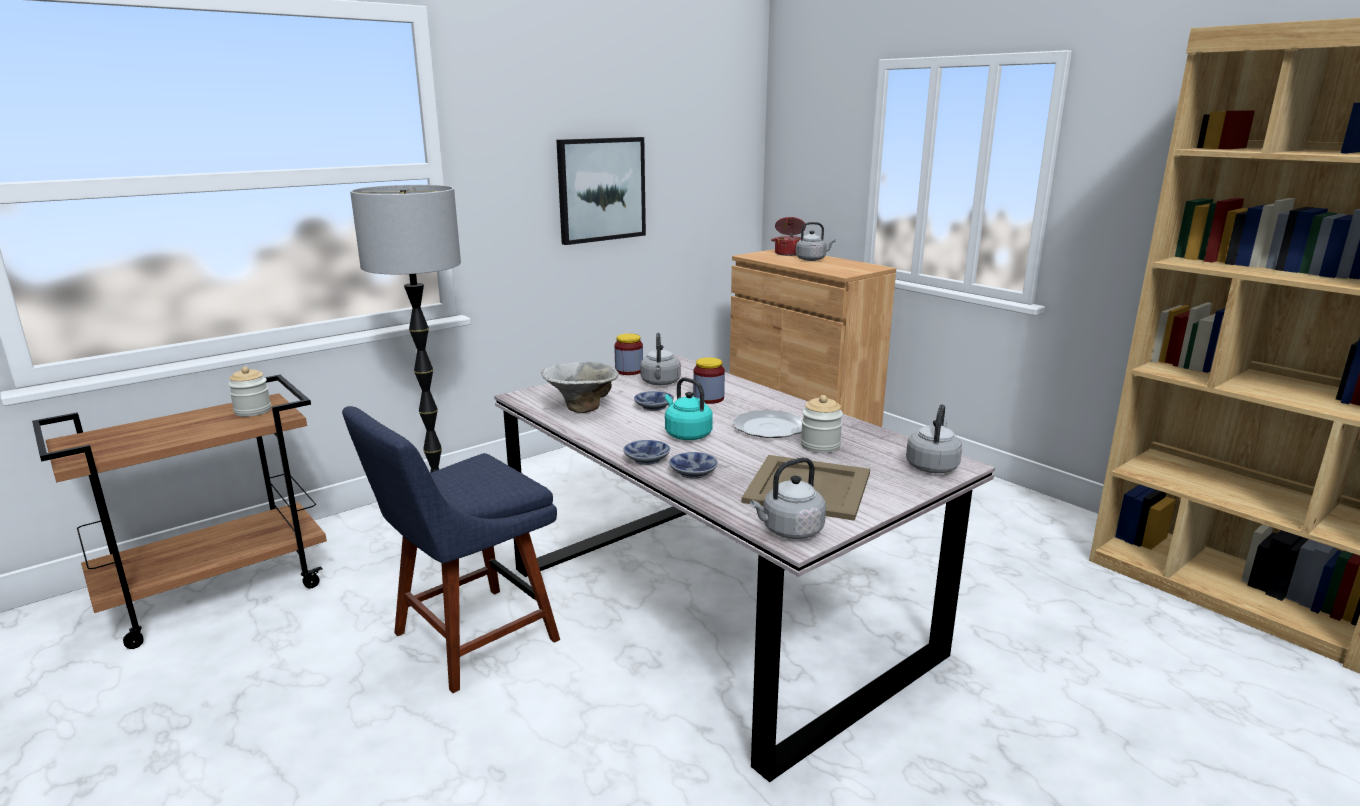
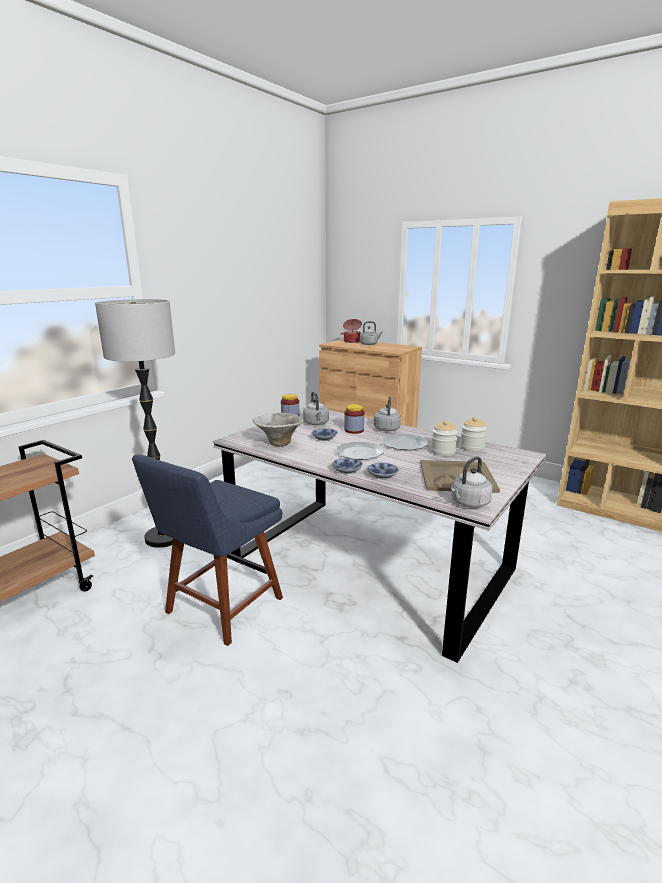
camera: 15 degrees left, 0 degrees up
(253, 411) = (32, 467): jar -> jar (472, 447)
(601, 189) = (238, 304): picture -> none
(686, 434) = (358, 453): turquoise kettle -> plate
(932, 466) = (513, 457): grey kettle -> grey kettle (387, 428)

